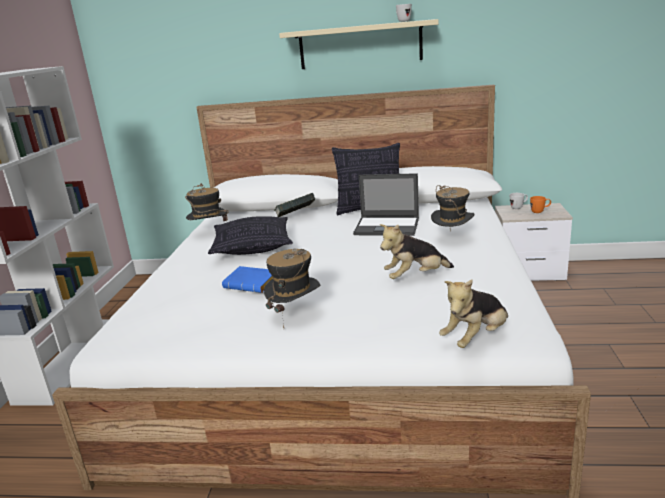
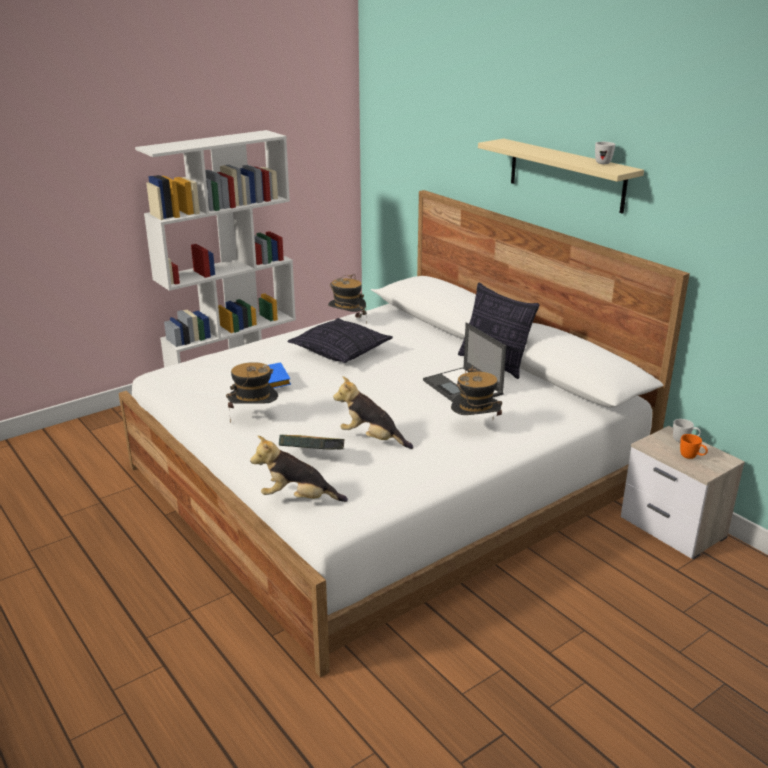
camera: 45 degrees right, 5 degrees up
(295, 217) = (427, 340): book -> book (312, 457)

